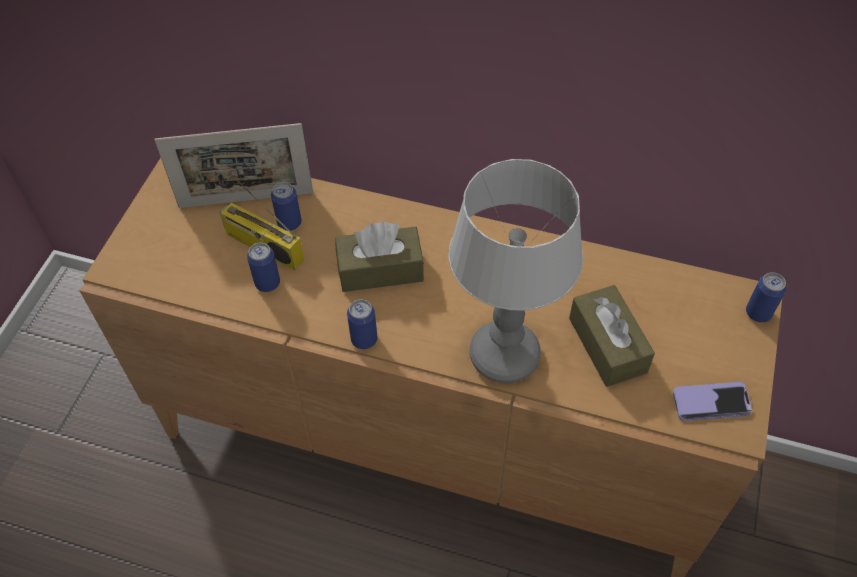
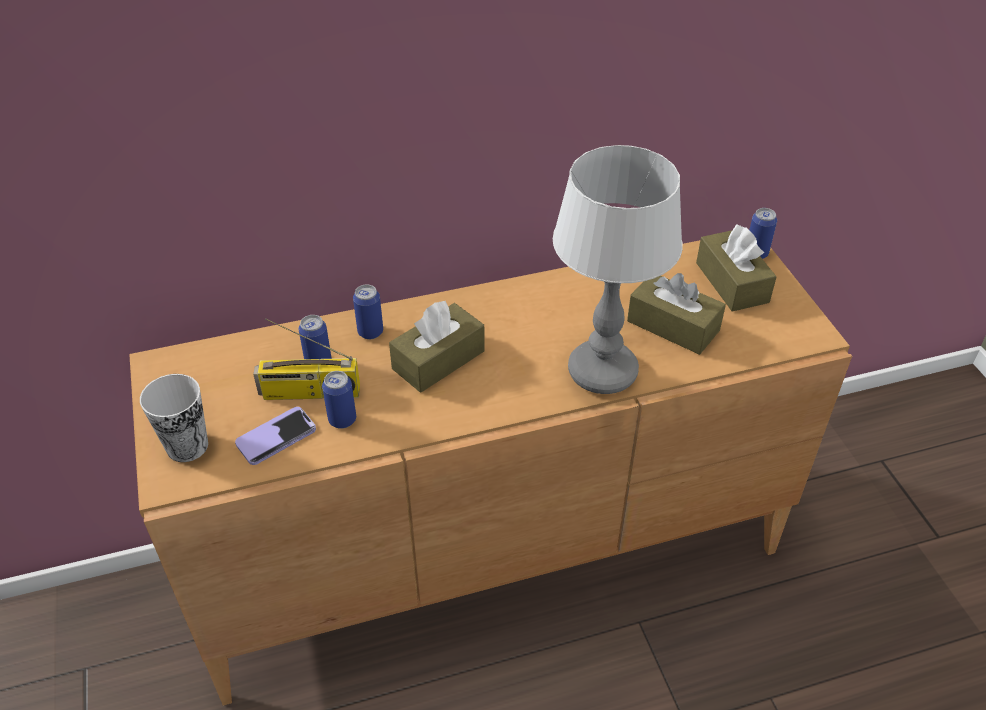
camera: 35 degrees left, 10 degrees down
(148, 245) = (187, 446): none -> cup
(246, 200) = (257, 363): picture frame -> none
(364, 339) = (474, 419): can -> can (370, 332)
(704, 331) = (732, 282): none -> brown tissue box
(711, 403) = (781, 327): phone -> phone (276, 437)

